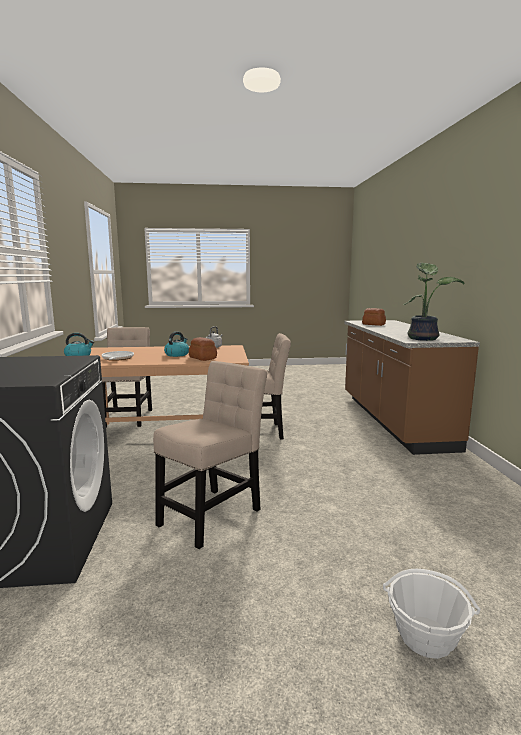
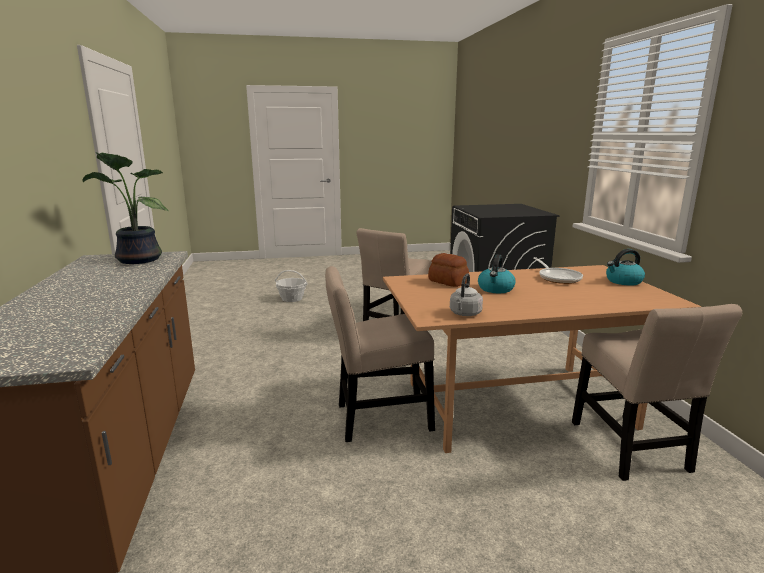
camera: 175 degrees right, 5 degrees up
(373, 324) = (82, 321): bread -> none

